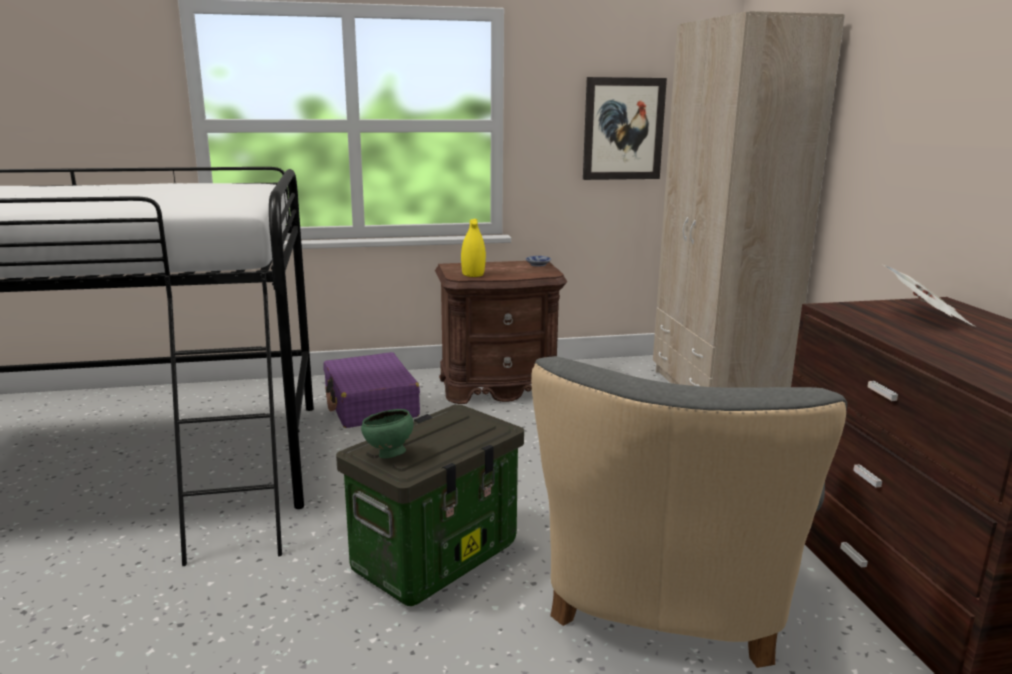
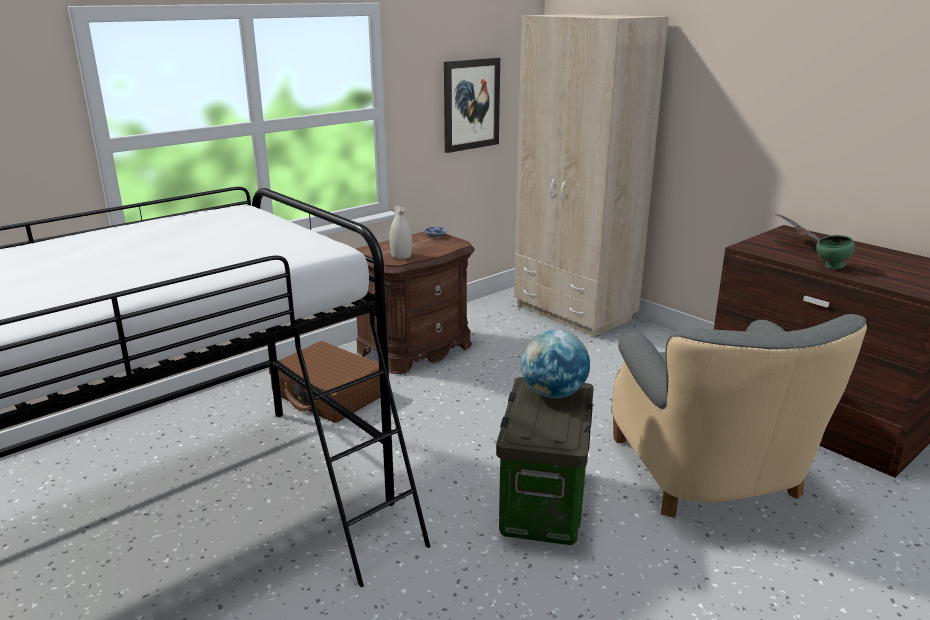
camera: 30 degrees left, 5 degrees up
(371, 404) = (329, 395): purple suitcase -> brown suitcase
(388, 455) = (541, 433): green bowl -> green bowl (831, 267)
(464, 425) = (553, 393): none -> globe
(473, 274) = (401, 256): yellow vase -> white vase

